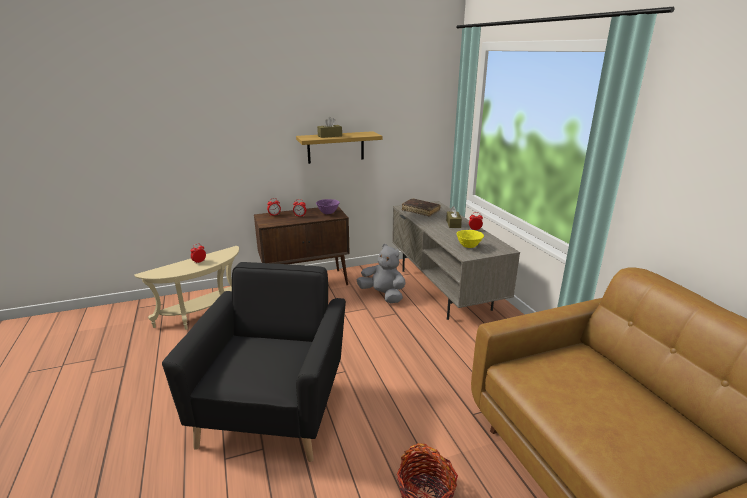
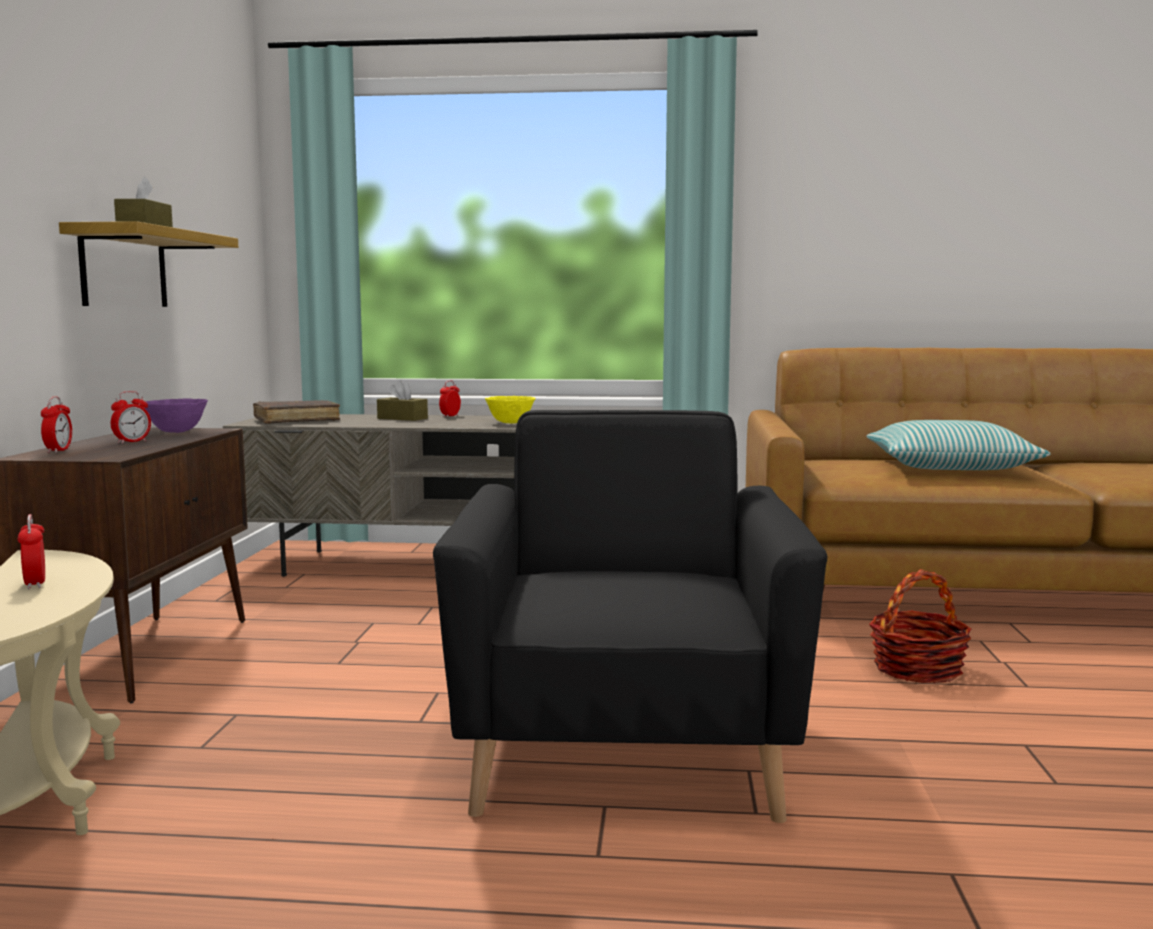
camera: 65 degrees left, 15 degrees down
(273, 408) = (625, 746): black armchair -> black armchair turned 60 degrees clockwise
(383, 295) = (347, 603): grey plush toy -> none
(622, 416) = (949, 467): none -> pillow

